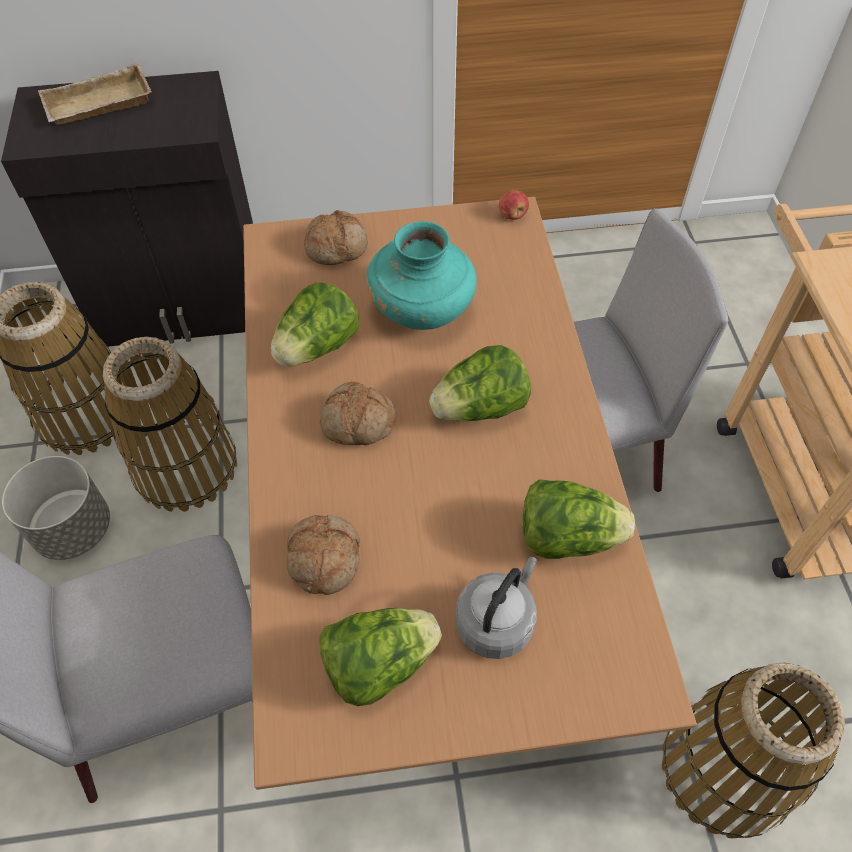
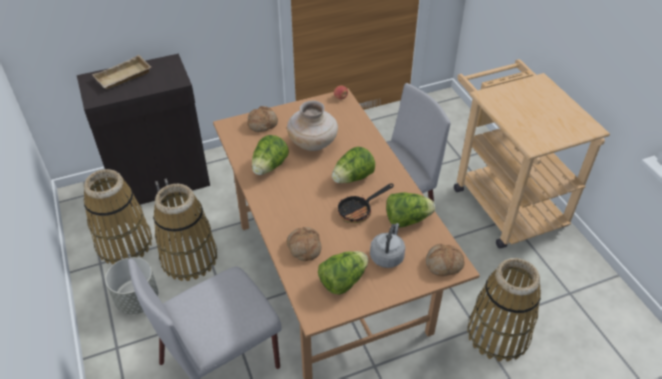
camera: 15 degrees left, 10 degrees down
(357, 423) = (299, 194): bread -> bread (444, 265)
(423, 311) = (313, 143): turquoise vase -> beige vase
(469, 491) = (359, 210): none -> frying pan

